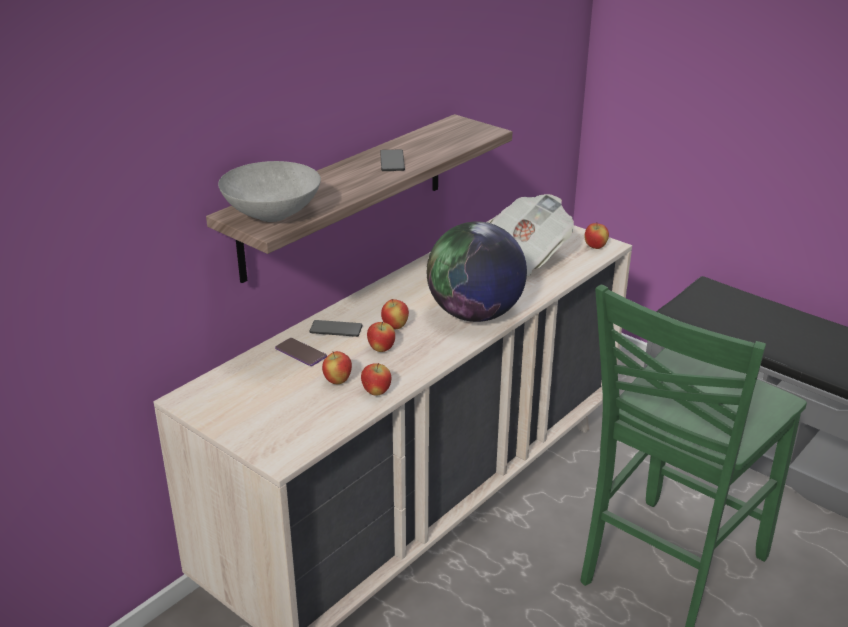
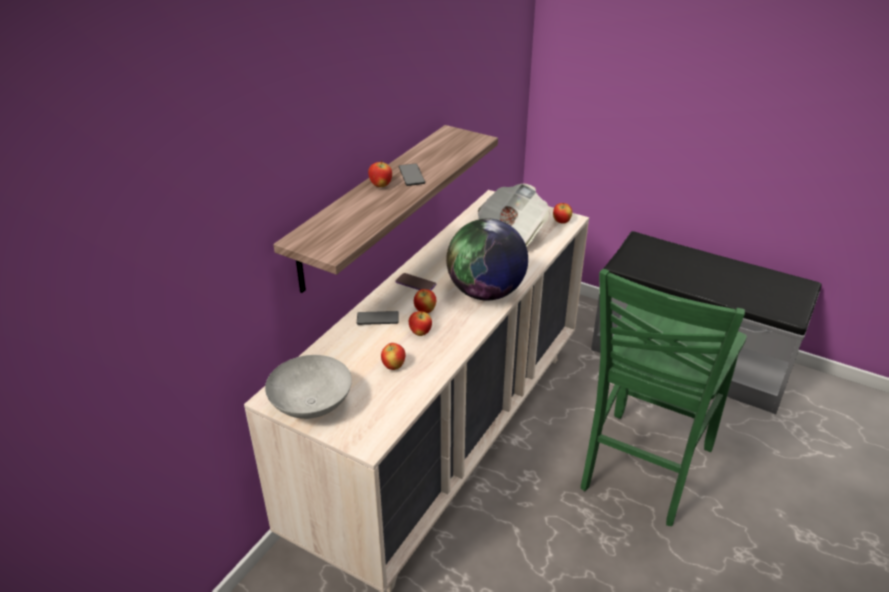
camera: 10 degrees left, 5 degrees up
(272, 214) = (331, 237): grey bowl -> grey bowl (311, 405)
(301, 353) = (355, 344): phone -> phone (415, 283)
(376, 392) = (428, 373): apple -> apple (380, 186)

